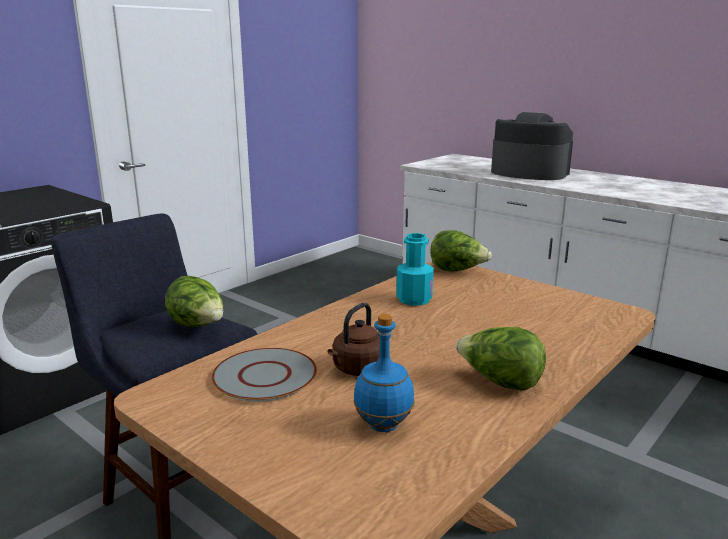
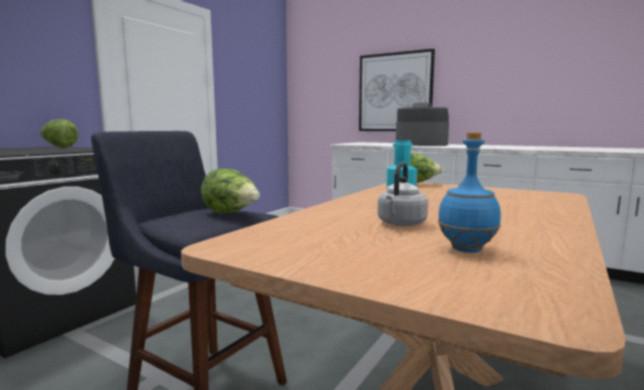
camera: 10 degrees left, 10 degrees down
(264, 376) = (322, 231): grey plate -> none
(357, 369) = (401, 224): brown kettle -> grey kettle
(500, 382) = (527, 224): lettuce -> lettuce (59, 147)
(506, 84) = (395, 92): none -> picture

